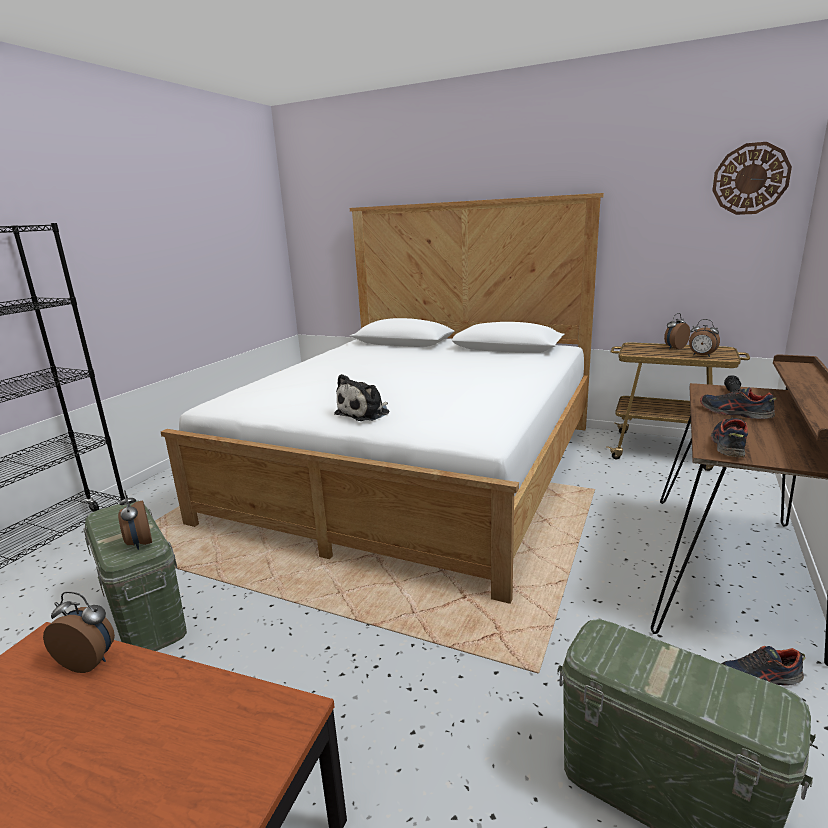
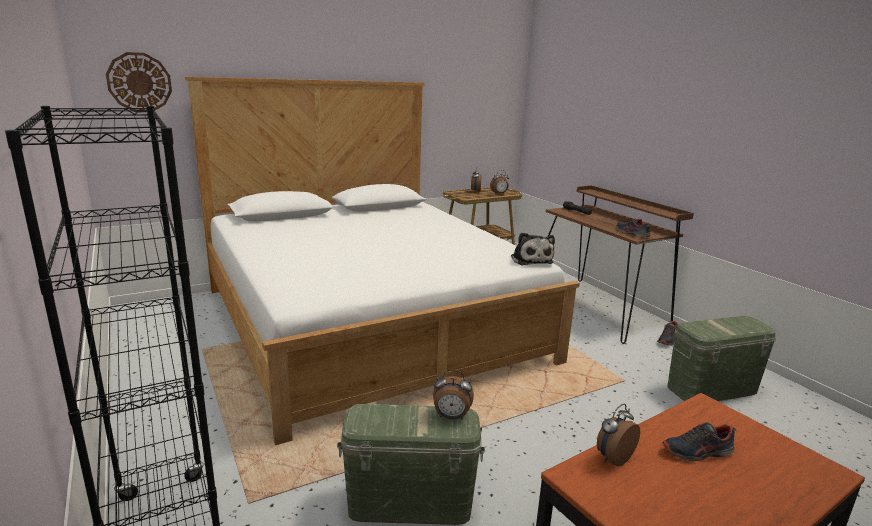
camera: 55 degrees left, 0 degrees up
(365, 413) = (437, 269): plush toy -> plush toy (531, 260)
(734, 413) = (598, 220): shoe -> shoe (697, 452)
(750, 179) = (499, 80): wall clock -> wall clock (139, 82)

